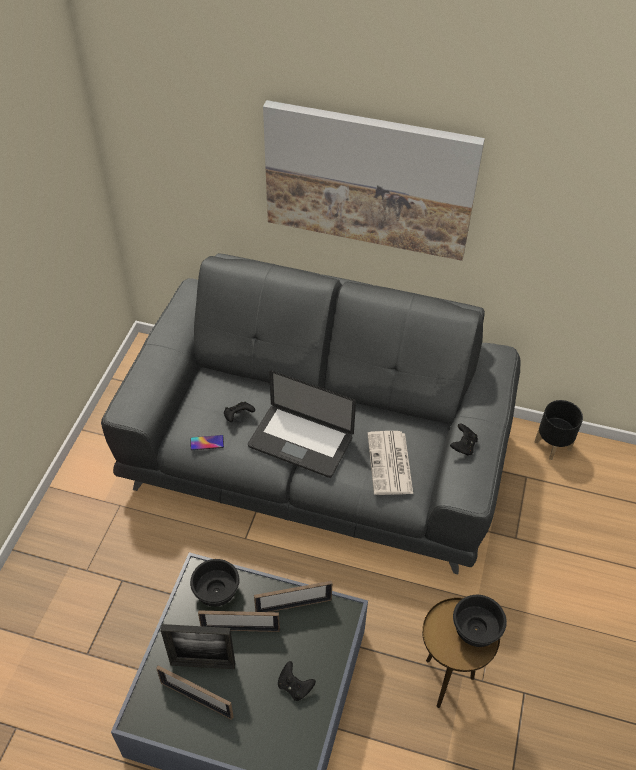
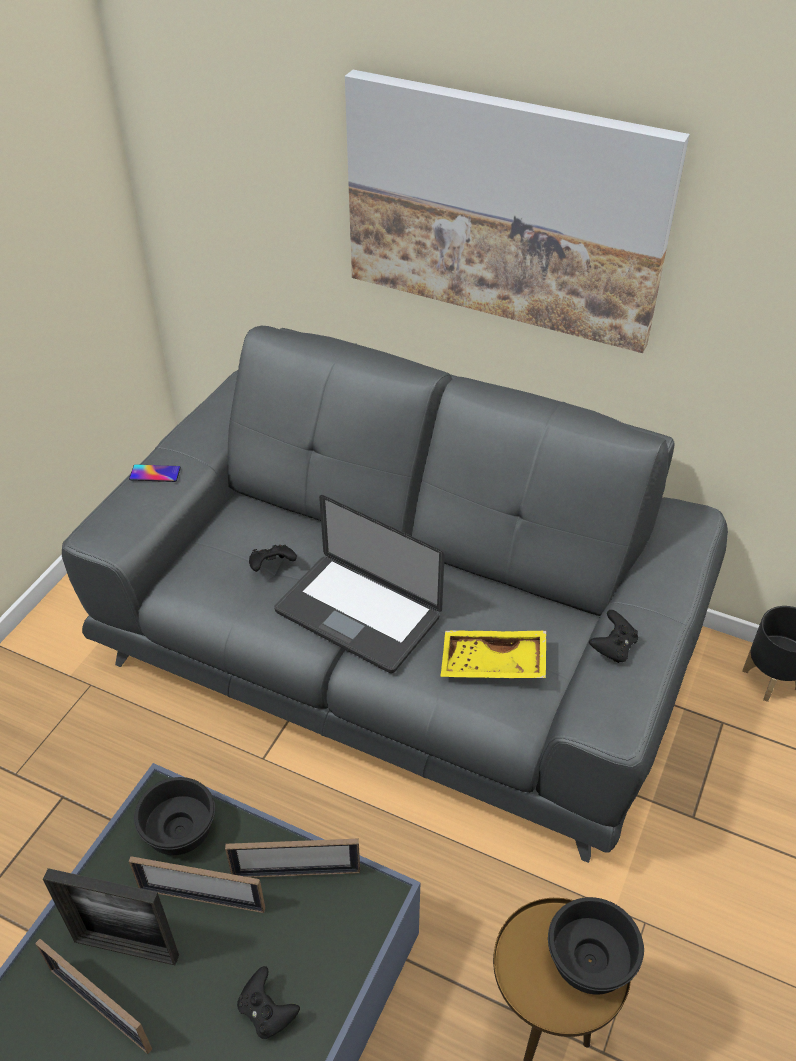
camera: 10 degrees right, 5 degrees down
(207, 443) = (214, 598): phone -> phone (155, 473)
(390, 464) = (492, 665): newspaper -> yellow tray

